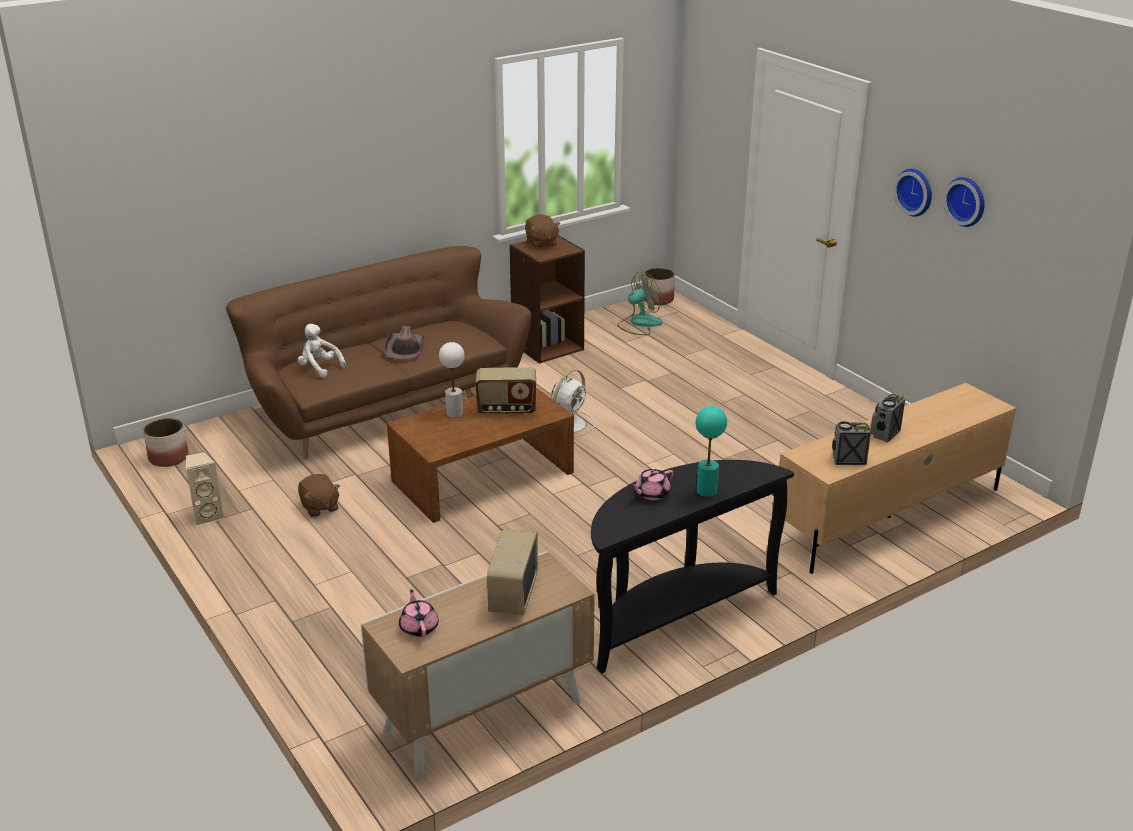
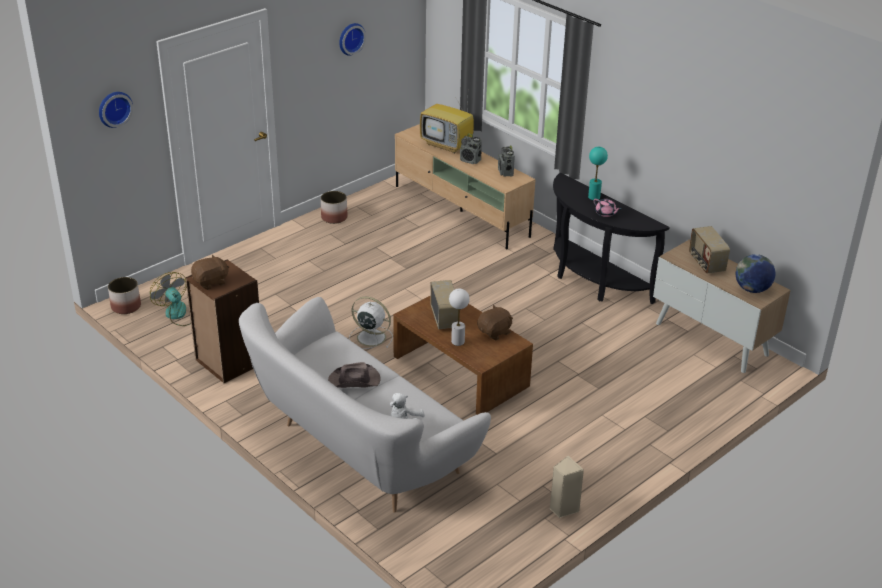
camera: 100 degrees left, 5 degrees up
(168, 457) = (480, 564): planter -> planter (334, 218)
(319, 507) = (529, 447): brown plush toy -> brown plush toy (495, 332)
(384, 406) = (357, 443): brown sofa -> white sofa
(419, 627) = (752, 289): pink teapot -> globe
(512, 594) = (706, 263): radio -> radio turned 75 degrees clockwise
(916, 191) = (316, 56): wall clock -> wall clock (114, 108)
(935, 420) = (447, 145): none -> television

